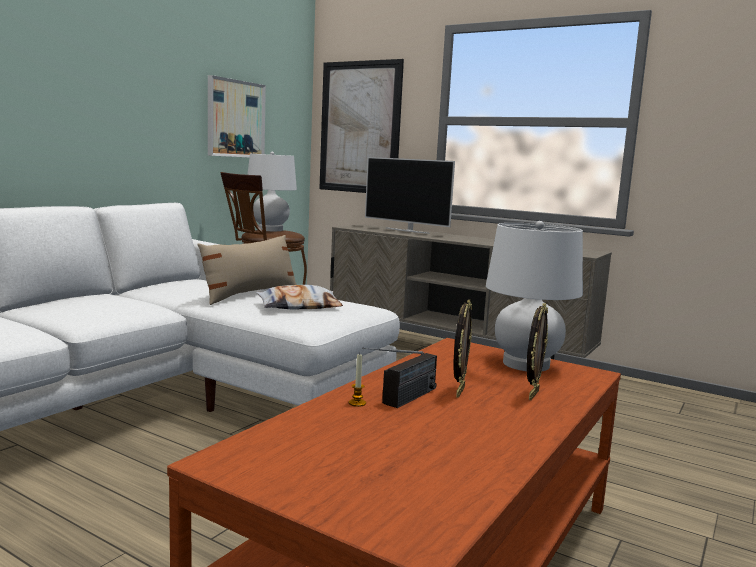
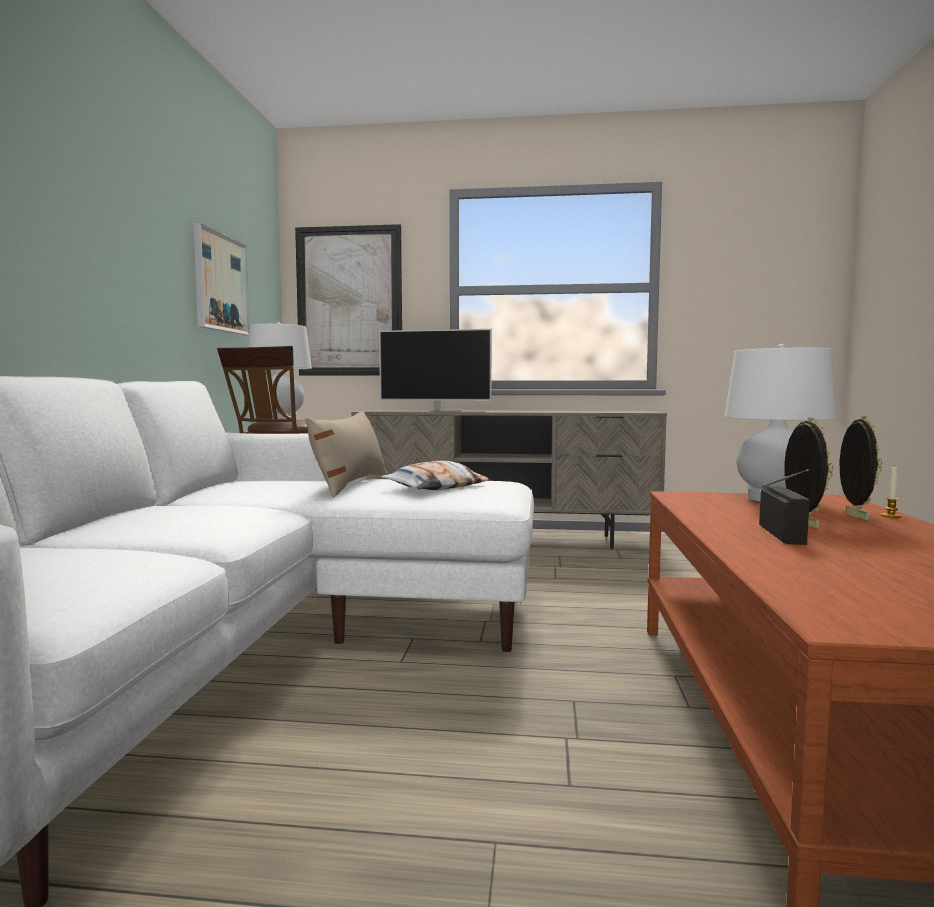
camera: 25 degrees left, 5 degrees down
(357, 403) = (764, 547): candle -> candle (891, 516)

